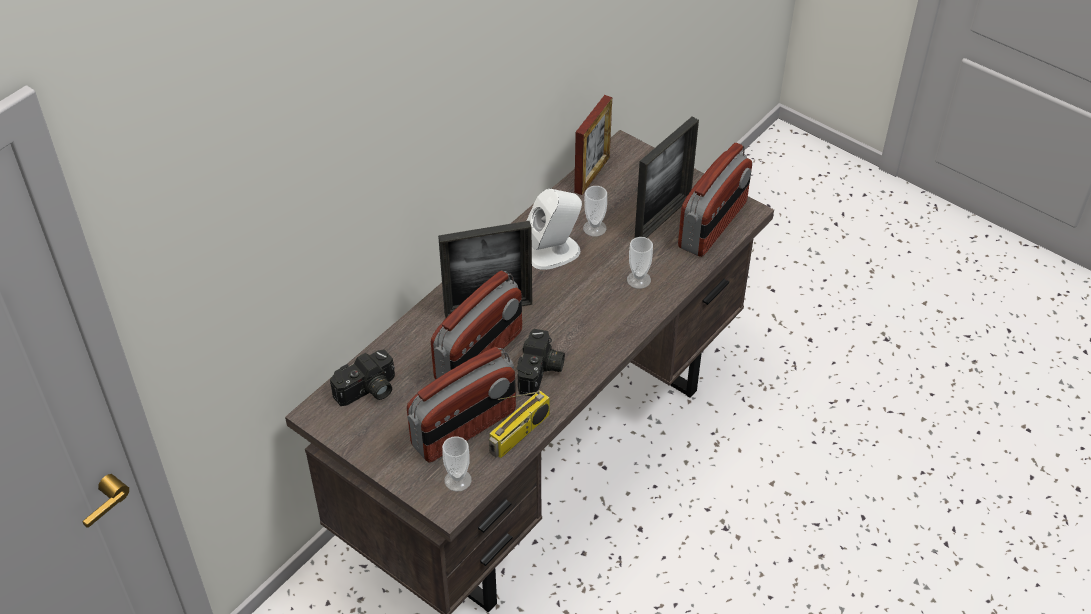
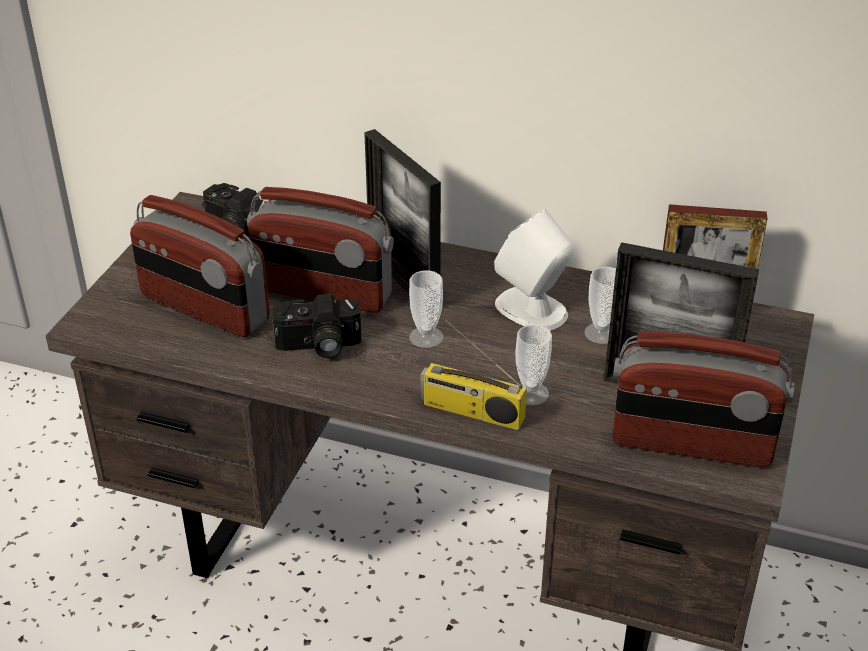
camera: 70 degrees right, 10 degrees down
(458, 480) = (124, 322): cup -> cup (426, 337)
(519, 434) = (210, 352): radio -> radio (471, 411)

